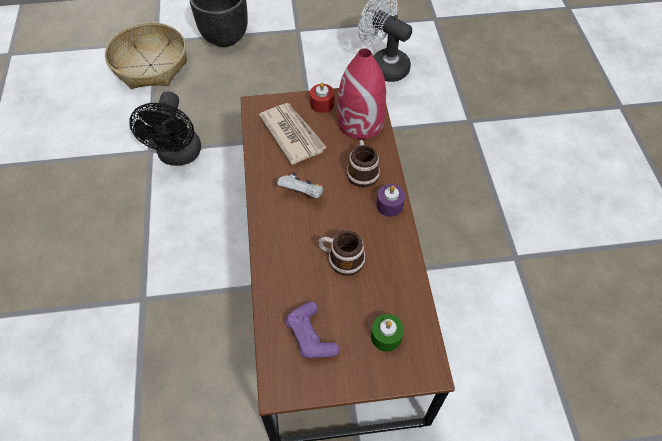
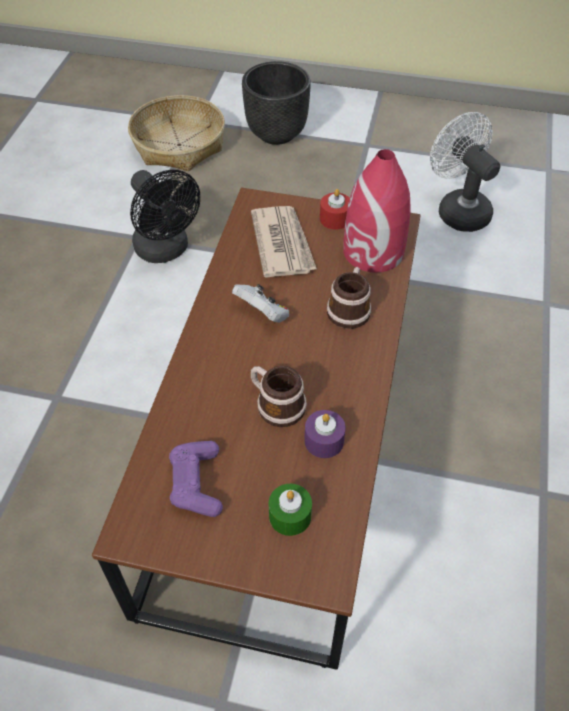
camera: 20 degrees right, 5 degrees down
(178, 156) = (166, 250): black fan -> black fan turned 60 degrees counterclockwise
(389, 205) = (366, 358): purple candle -> purple candle (324, 441)

